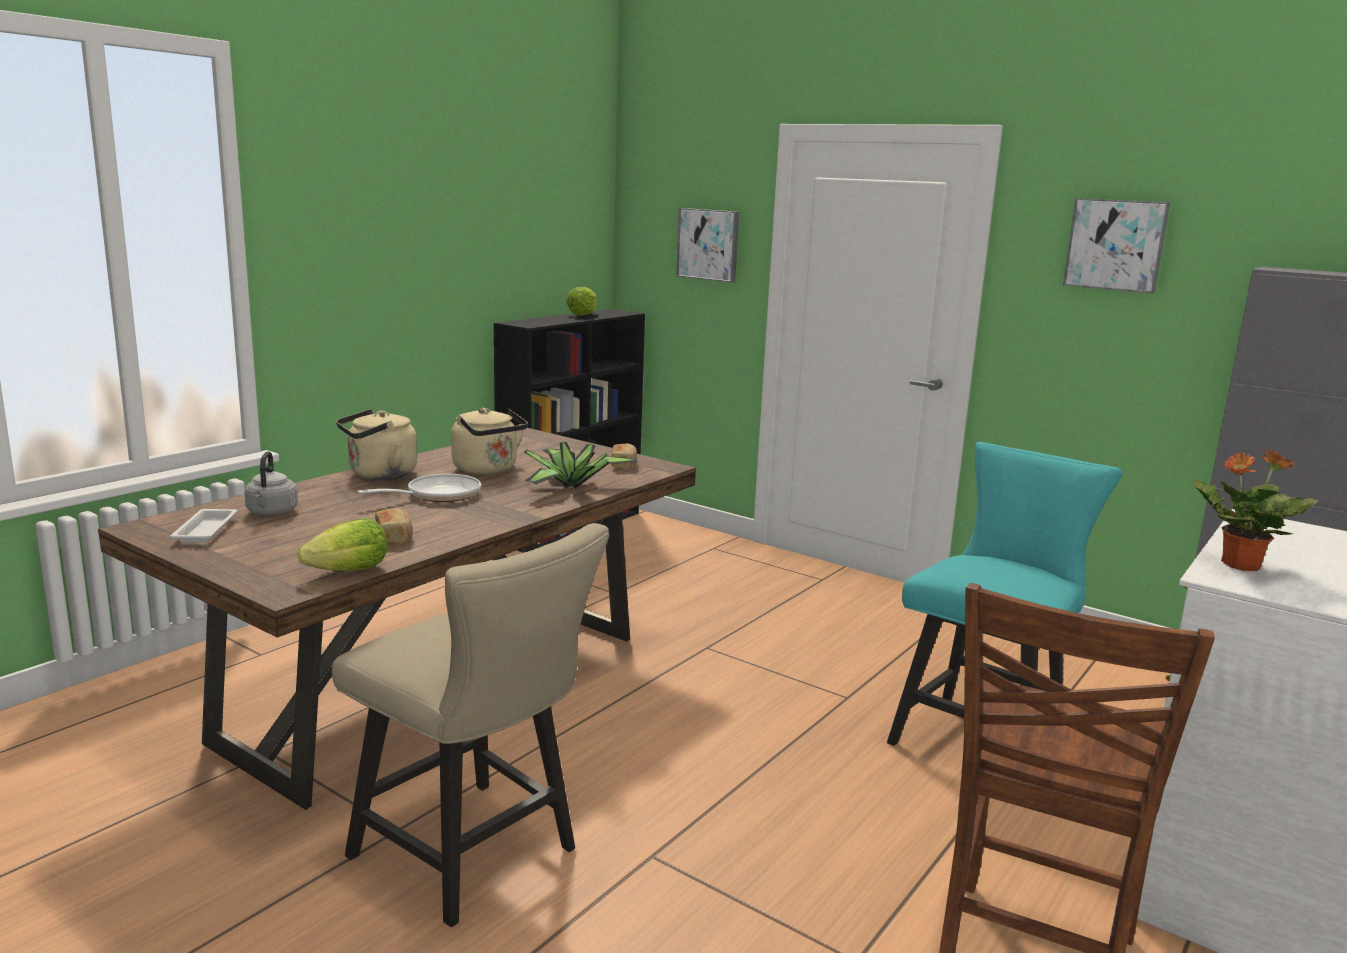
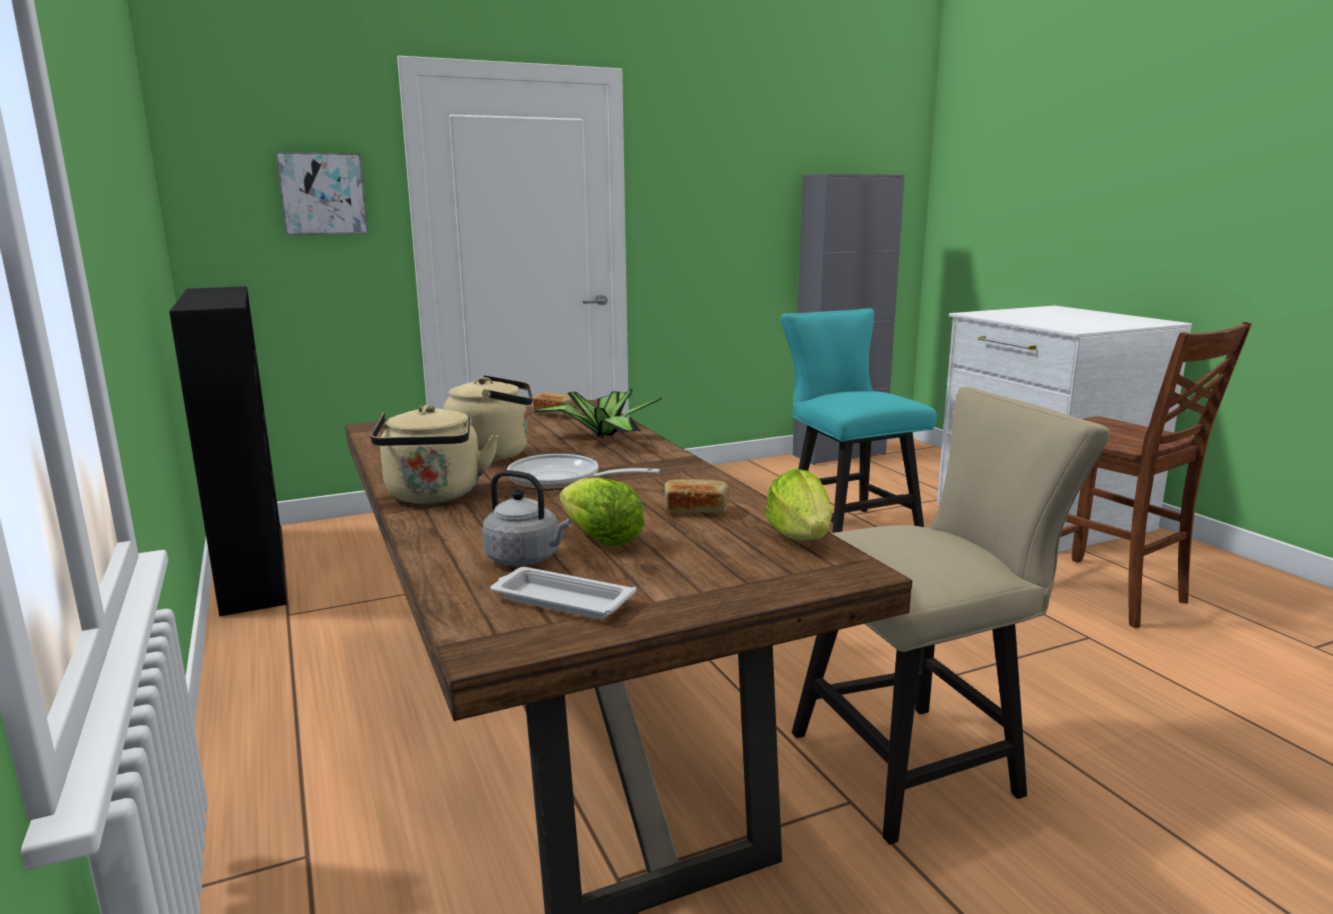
camera: 60 degrees left, 0 degrees up
(437, 495) = (562, 481): frying pan -> frying pan turned 60 degrees counterclockwise
(582, 314) = (204, 294): lettuce -> lettuce (601, 539)
(1115, 245) = (716, 166): picture -> none
(1238, 565) = (1054, 325): potted plant -> none

